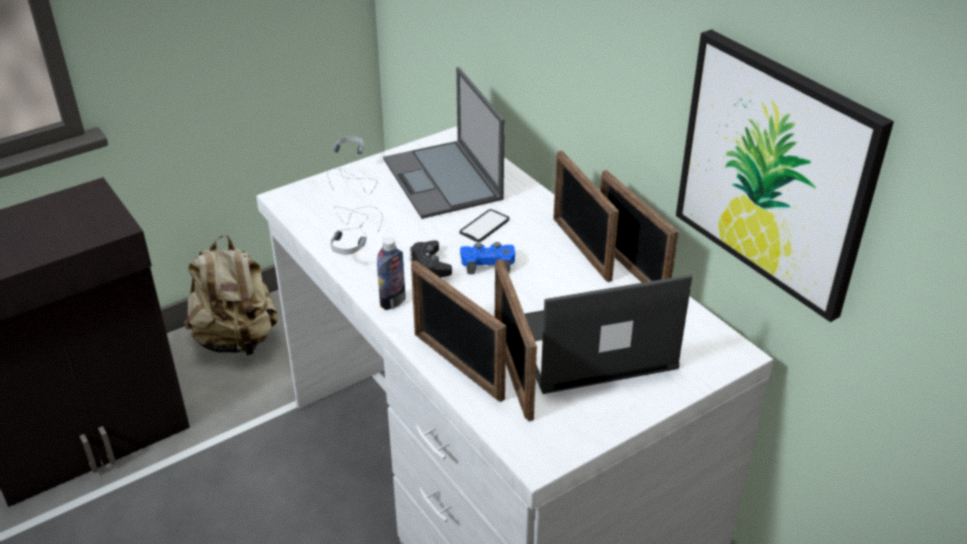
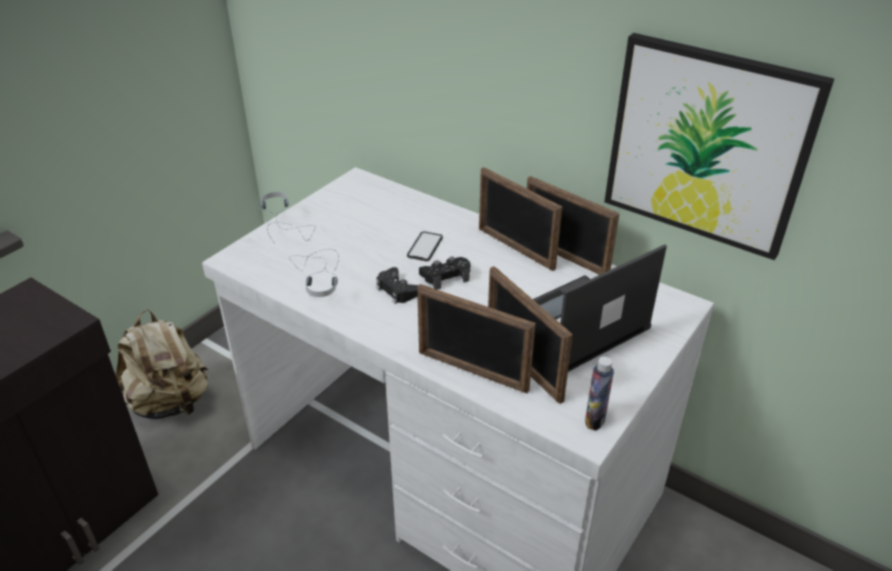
camera: 20 degrees left, 0 degrees up
(393, 302) = (383, 329): bottle -> bottle (595, 419)
(443, 180) = (367, 215): laptop -> none
(487, 263) = (445, 277): blue game controller -> black game controller

